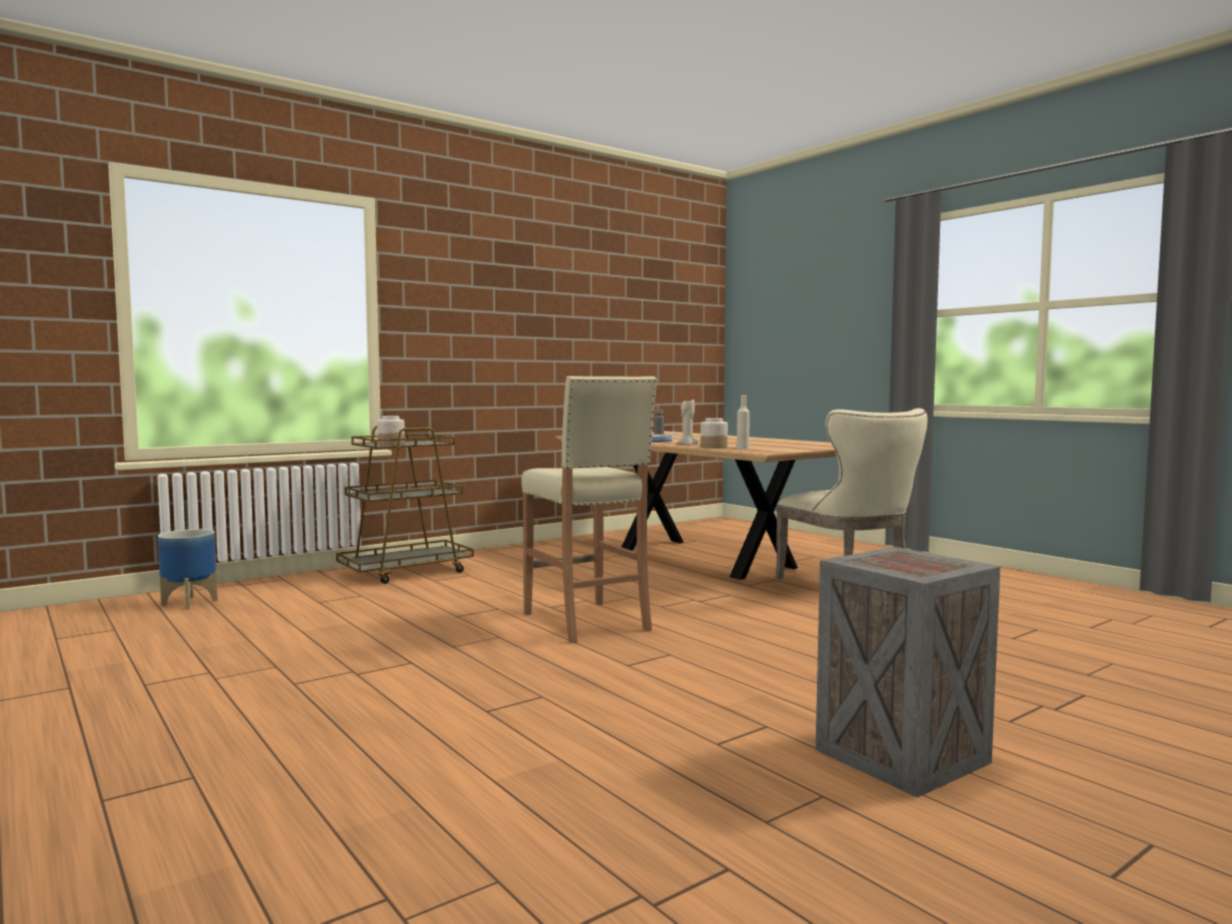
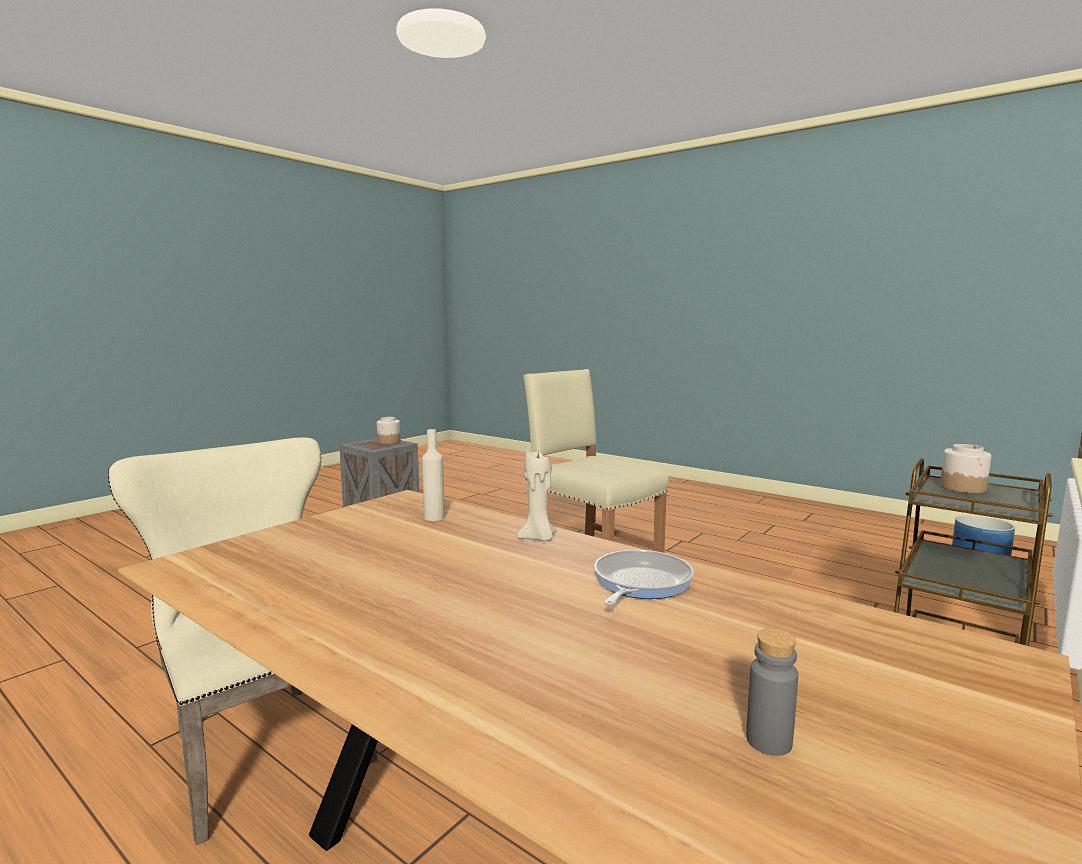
camera: 165 degrees right, 5 degrees up
(713, 447) = (484, 522): jar -> jar (389, 442)

